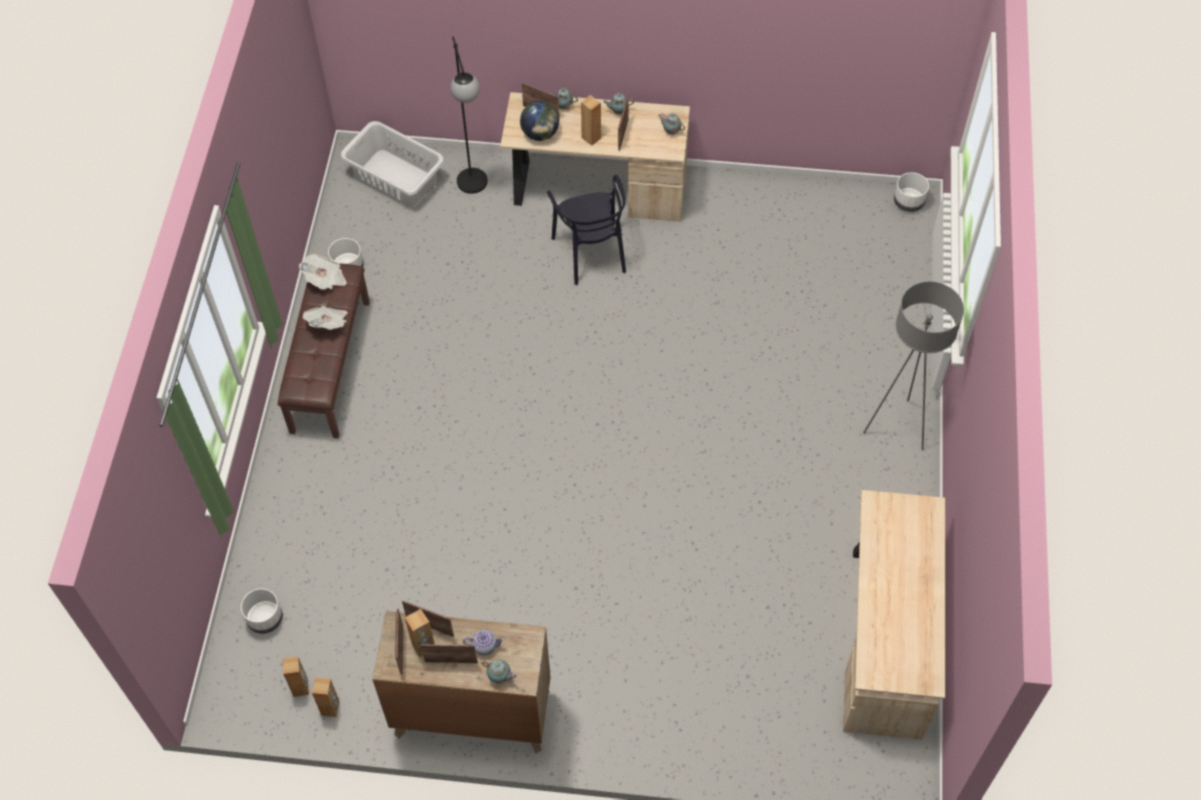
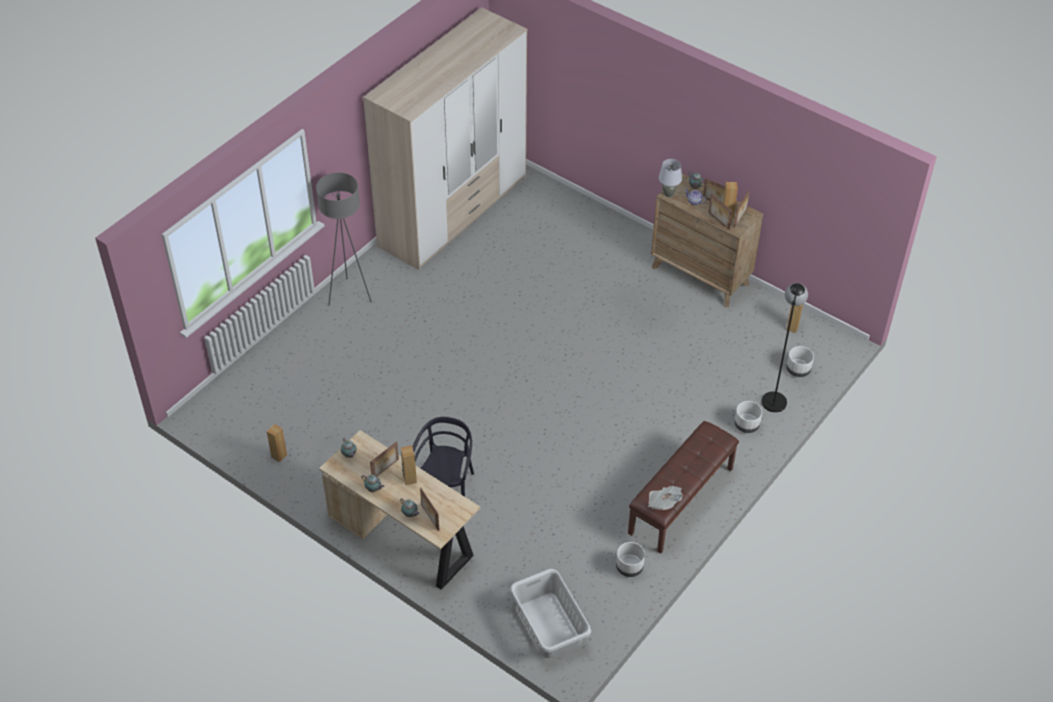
camera: 150 degrees left, 10 degrees down
(328, 324) = (677, 470): newspaper -> none
(330, 708) = (779, 311): brown speaker -> brown speaker (279, 456)
(474, 190) = (494, 583): black floor lamp -> black floor lamp (775, 395)
(530, 640) = (668, 194): none -> grey table lamp
(540, 134) = (444, 500): globe -> none
(885, 637) = (454, 211): beige desk -> wardrobe
(908, 202) = (201, 416): white planter -> white planter (746, 425)

